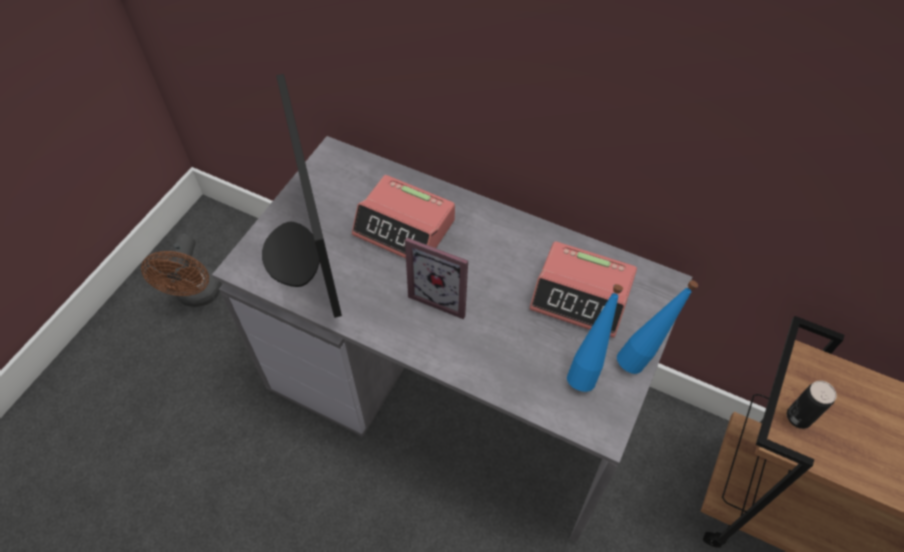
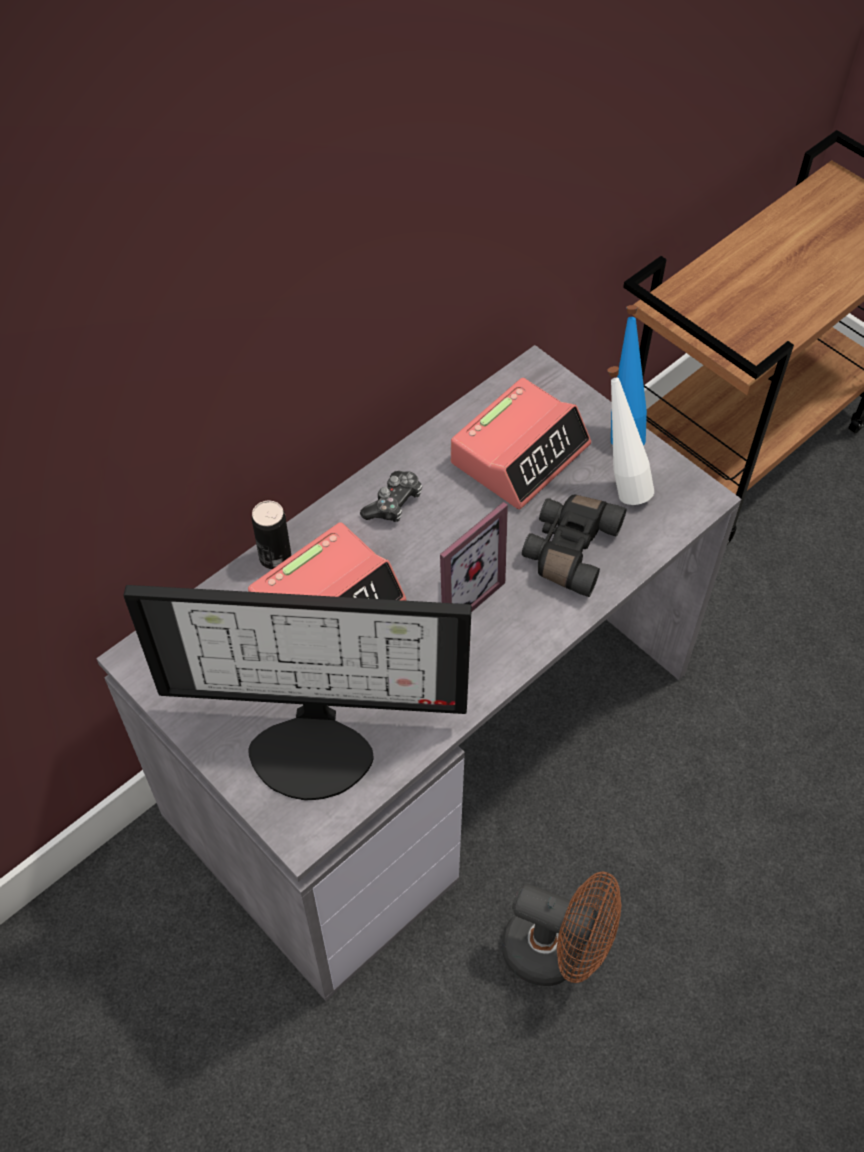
camera: 70 degrees left, 0 degrees up
(197, 295) = (93, 1082): brown fan -> brown fan (556, 951)
(500, 236) = (393, 503): none -> game controller
(510, 351) = (568, 549): none -> black binoculars
(587, 369) = (620, 485): blue bottle -> white bottle
(799, 417) = (725, 339): can -> can (275, 557)

